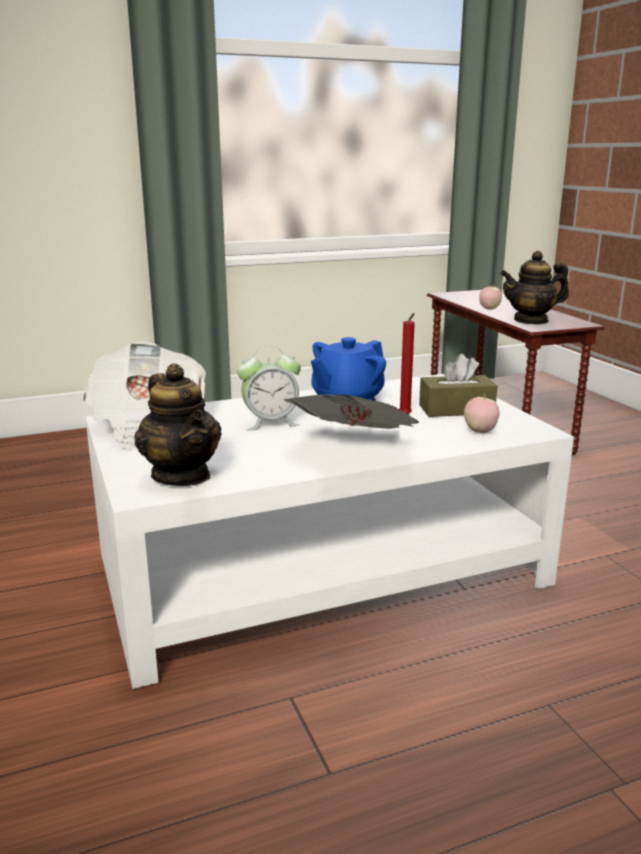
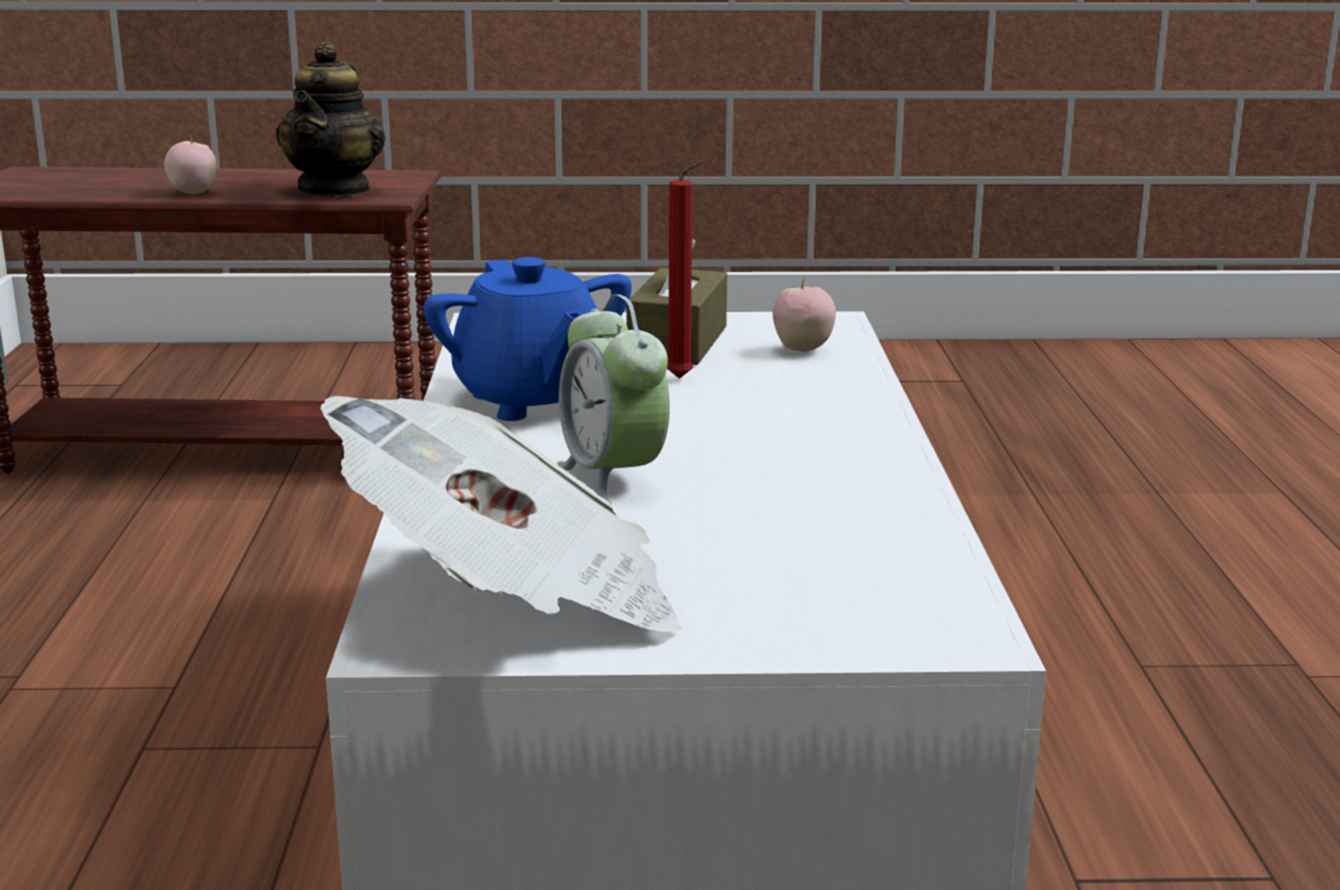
camera: 70 degrees left, 0 degrees up
(182, 475) = (877, 587): teapot -> none
(270, 423) = (613, 478): alarm clock -> alarm clock turned 150 degrees clockwise
(354, 448) = (818, 435): newspaper -> none

